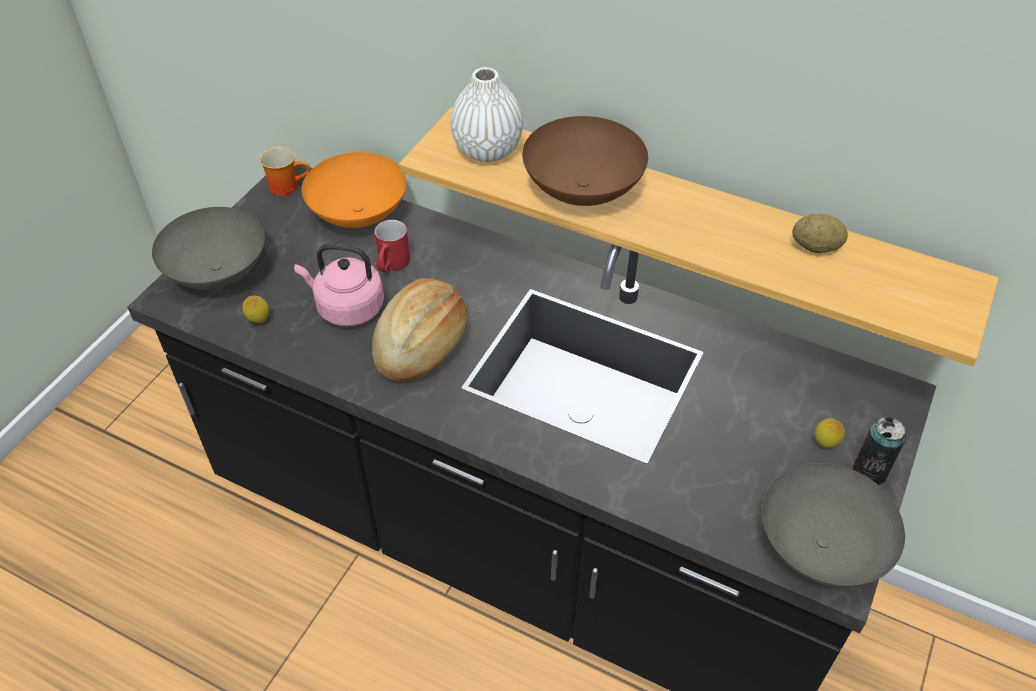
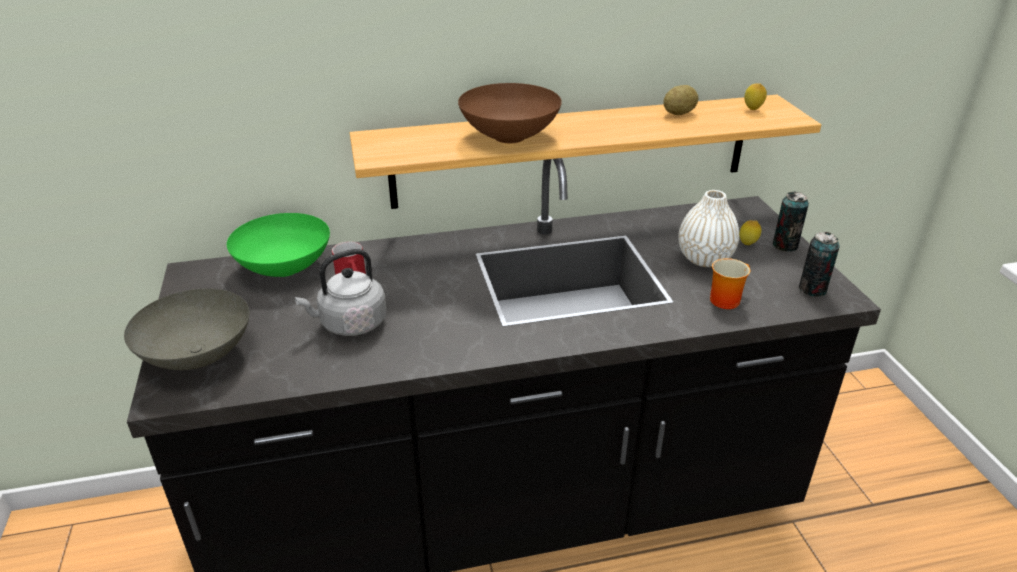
camera: 40 degrees left, 15 degrees down
(259, 321) = (281, 367): lemon -> lemon (752, 110)
(287, 185) = (194, 277): mug -> mug (725, 298)
(347, 308) = (350, 324): pink kettle -> grey kettle
(360, 214) = (286, 268): orange bowl -> green bowl
(422, 344) = (440, 316): bread -> none
(487, 150) = (413, 141): white vase -> white vase (704, 259)
(818, 546) = (812, 289): grey bowl -> can

